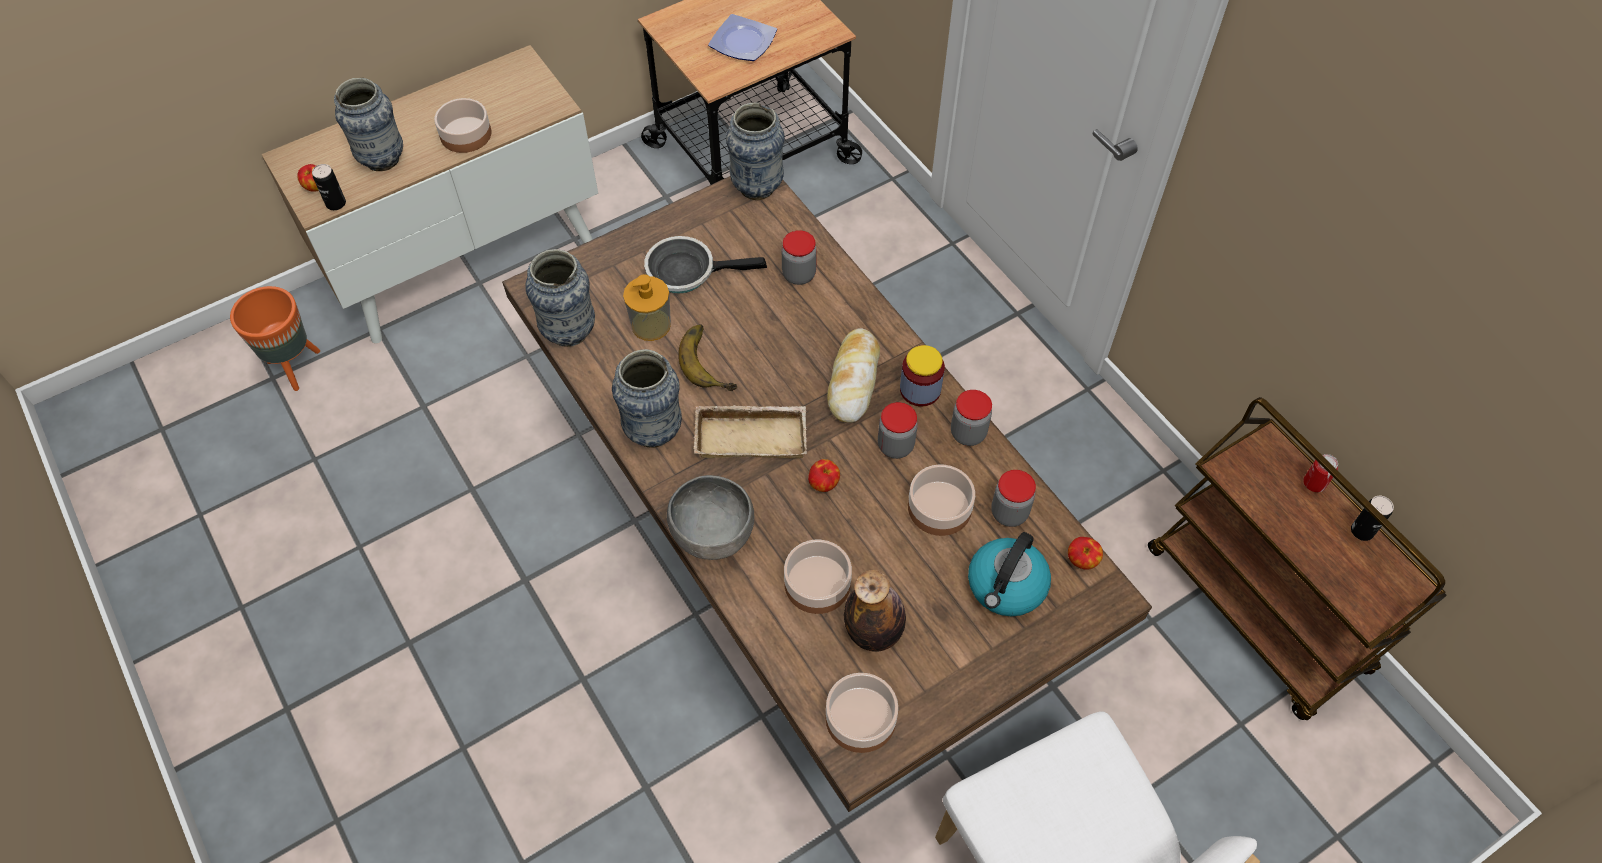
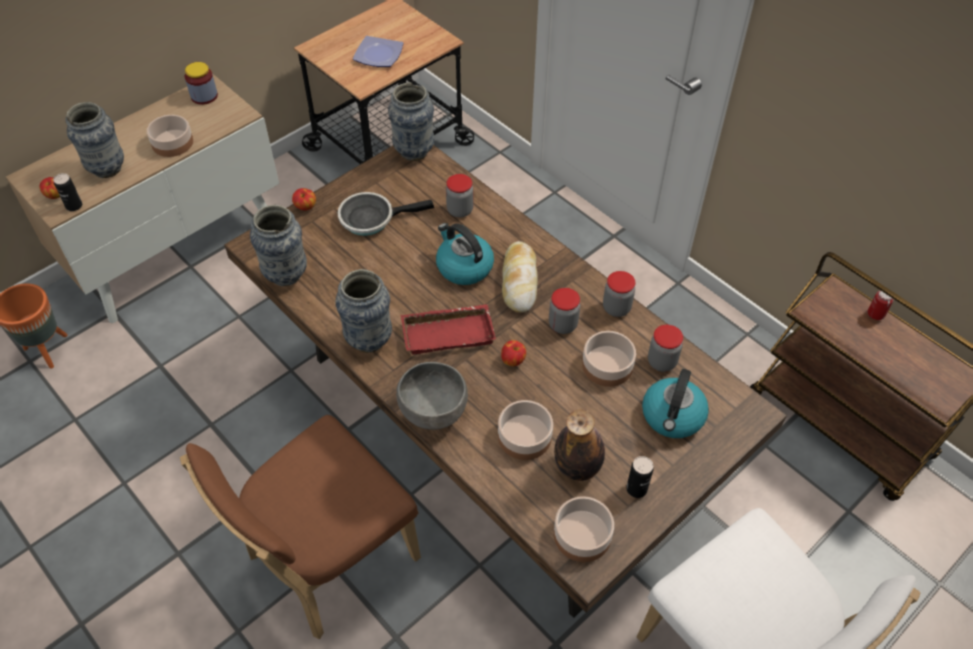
camera: 10 degrees left, 5 degrees down
(579, 681) = (326, 561): none -> brown chair
(651, 325) = (351, 261): soap dispenser -> none
(711, 360) = (404, 281): banana -> none
(752, 435) = (449, 332): beige tray -> red tray
(788, 351) = (463, 267): none -> kettle
(920, 389) = (572, 281): jar -> jar (204, 96)
(1082, 561) = (725, 389): apple -> apple (305, 207)
(1362, 531) = (919, 343): can -> can (636, 489)

